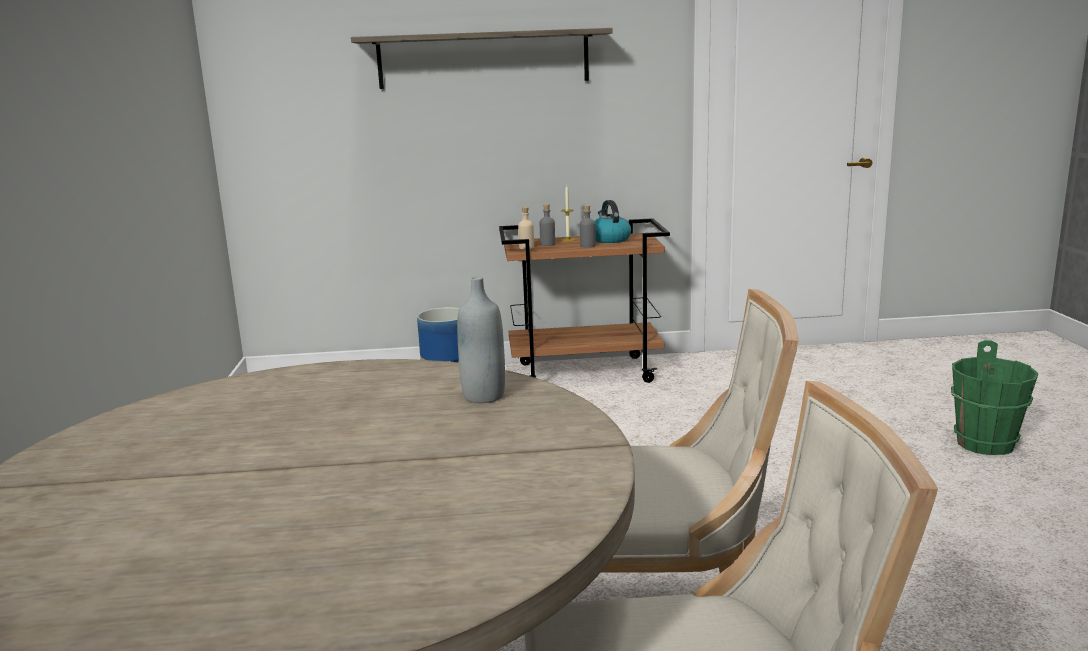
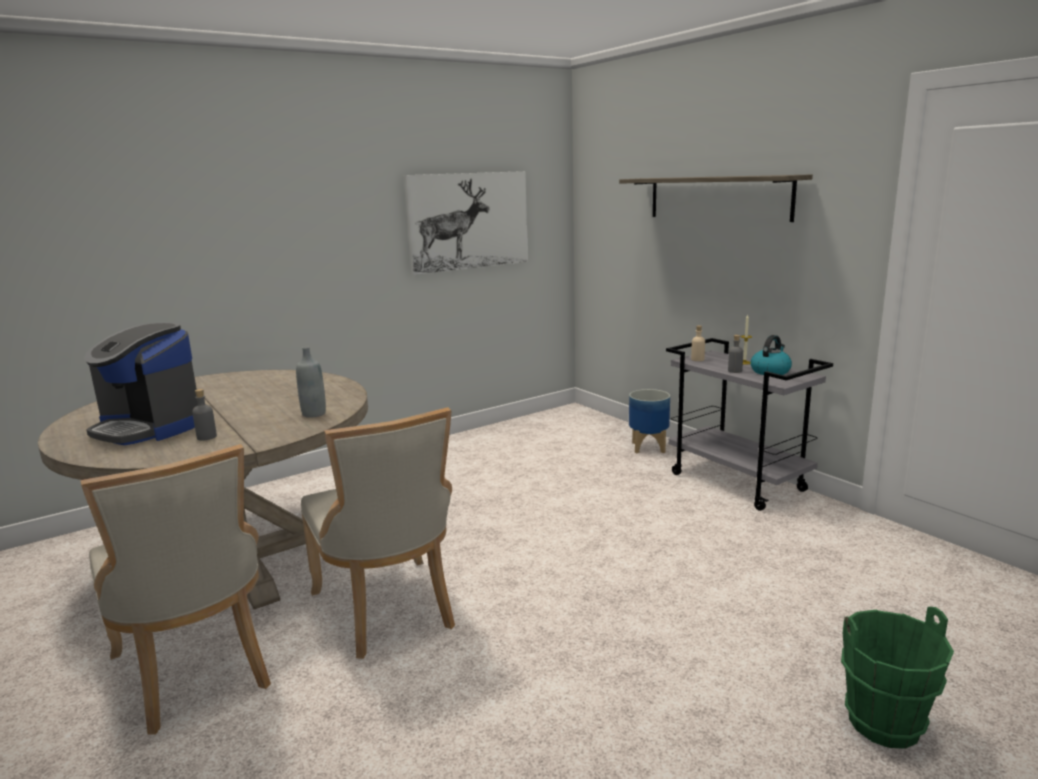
camera: 60 degrees right, 0 degrees up
(141, 103) = (468, 221): none -> picture
(328, 533) = (149, 428): none -> coffee machine
(547, 244) = (719, 361): grey bottle -> grey bottle (207, 437)
(586, 372) = (738, 482): brown cart -> grey cart

